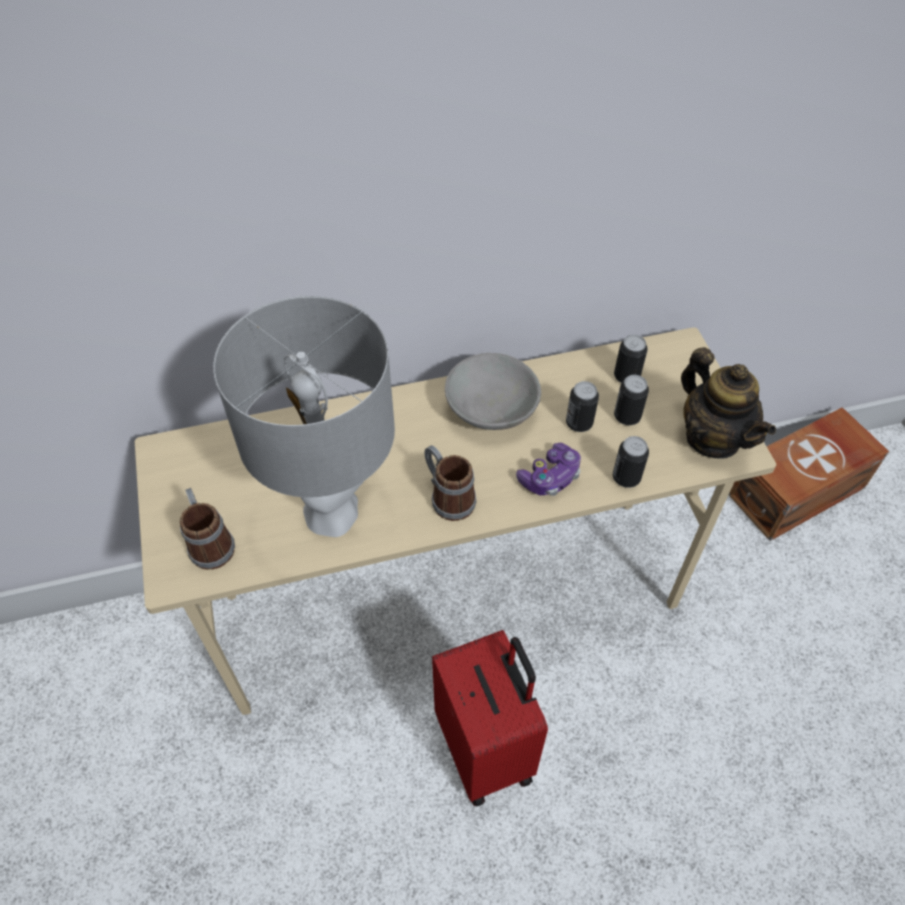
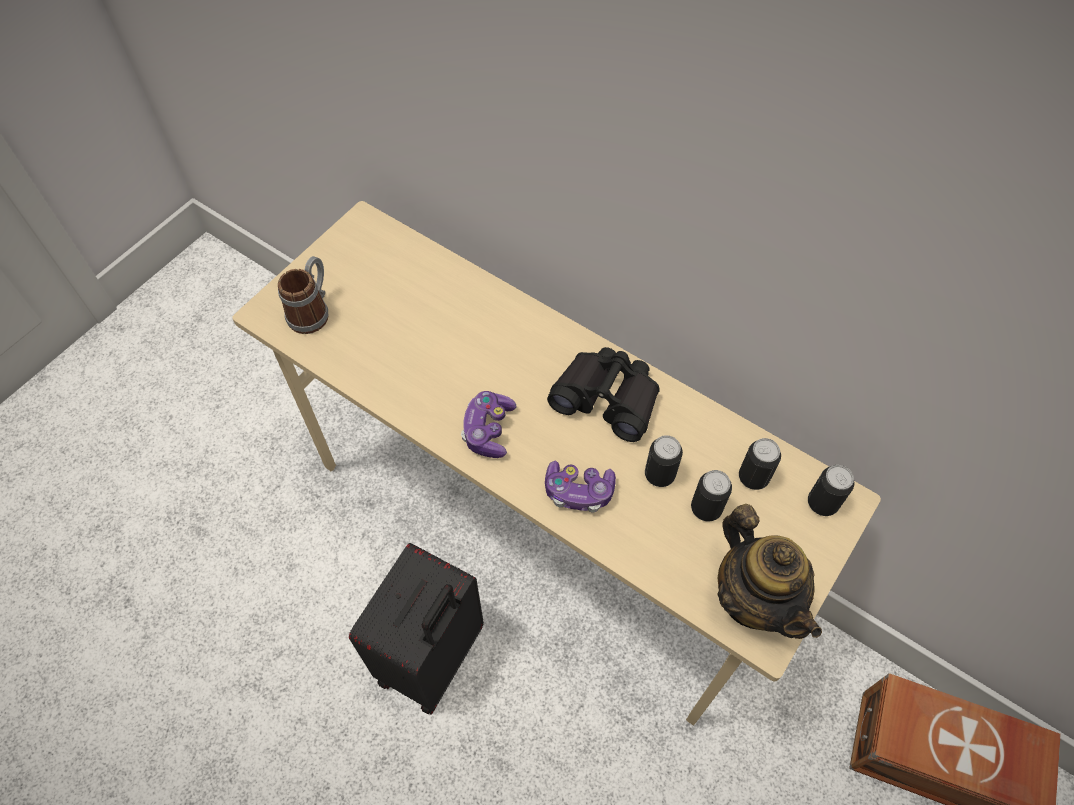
camera: 50 degrees right, 5 degrees up
(333, 511) = (405, 364): grey table lamp -> none
(447, 497) = (488, 430): mug -> game controller
(487, 749) = (433, 659): red suitcase -> black suitcase
(491, 409) = (607, 398): grey bowl -> black binoculars
(626, 477) = (635, 552): can -> can (822, 503)
(712, 437) = (754, 598): teapot -> teapot turned 45 degrees counterclockwise

